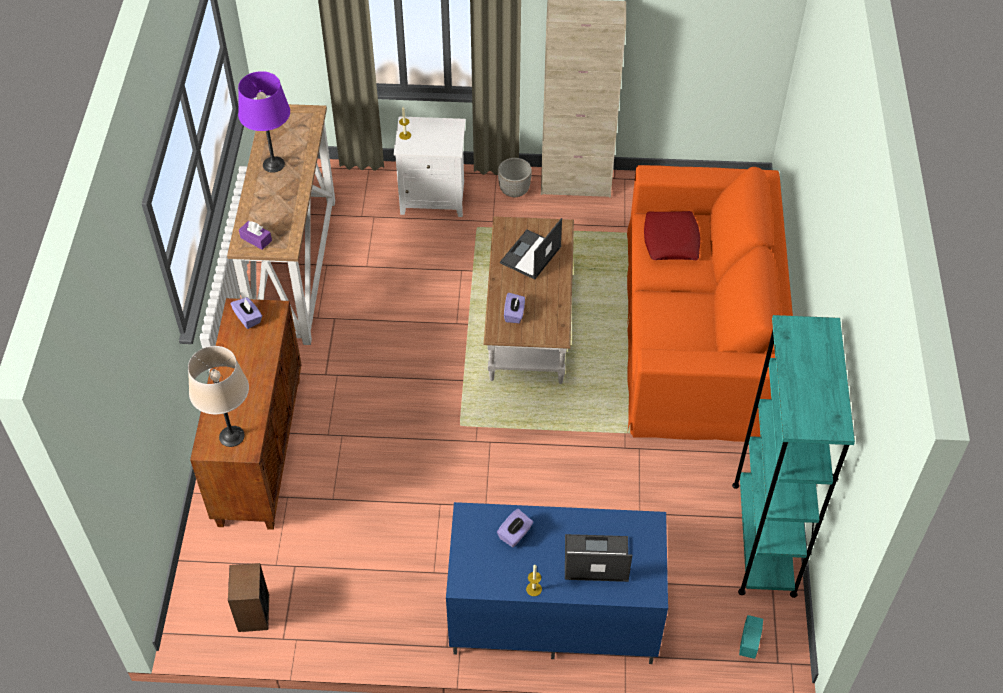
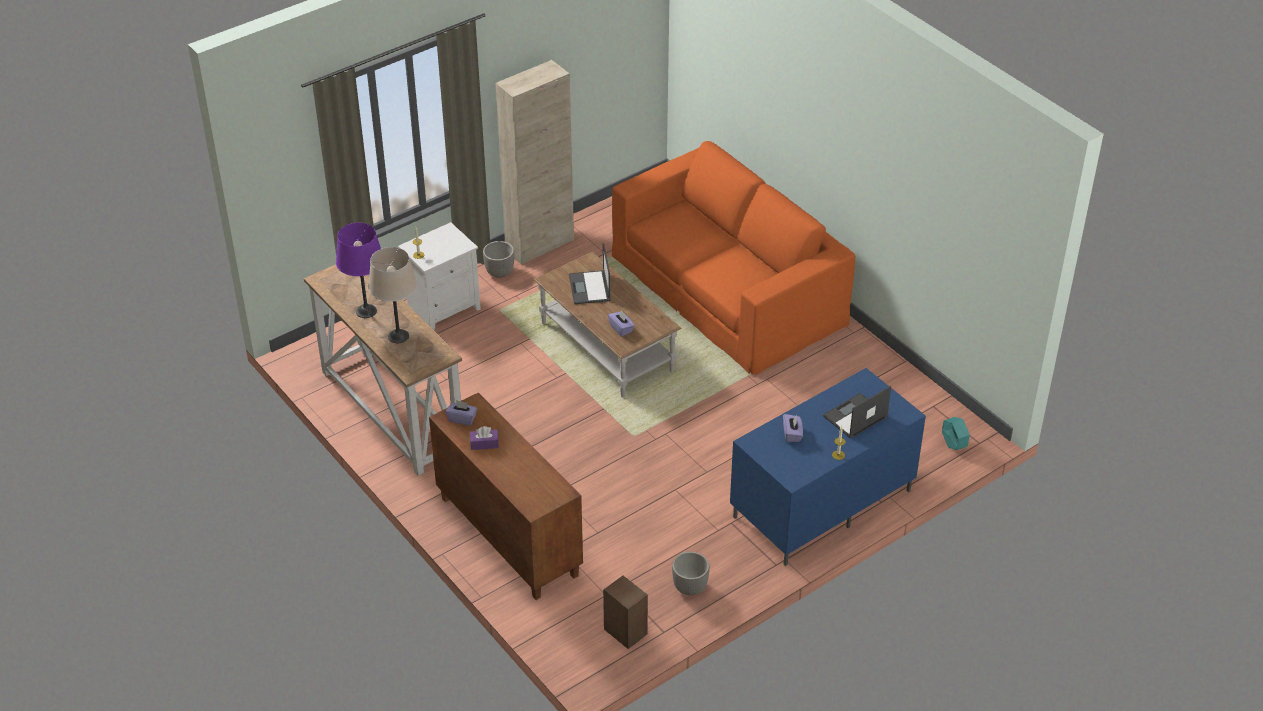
camera: 40 degrees left, 10 degrees down
(232, 436) = (542, 492): beige table lamp -> beige table lamp (398, 336)
(256, 239) = (415, 363): purple tissue box -> purple tissue box (484, 444)
(349, 612) = (690, 588): none -> planter
(671, 240) = (674, 228): red pillow -> none
(763, 538) = (898, 382): turquoise bookcase -> none

